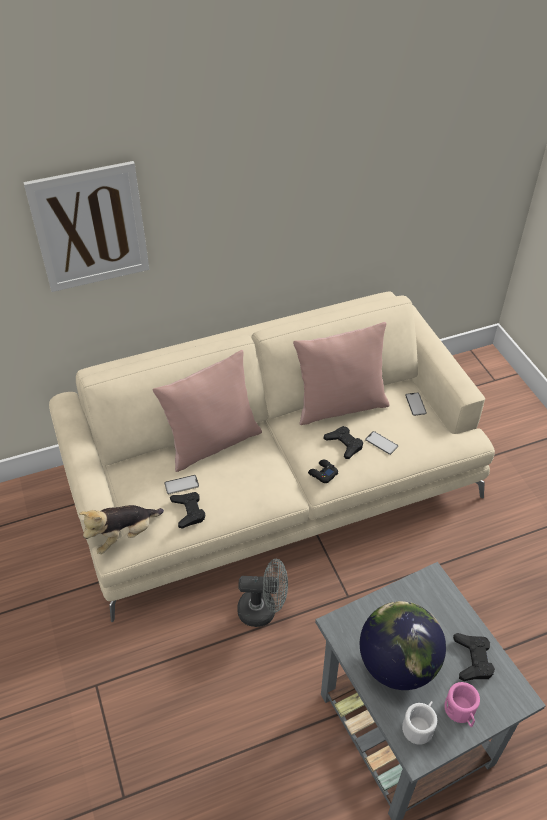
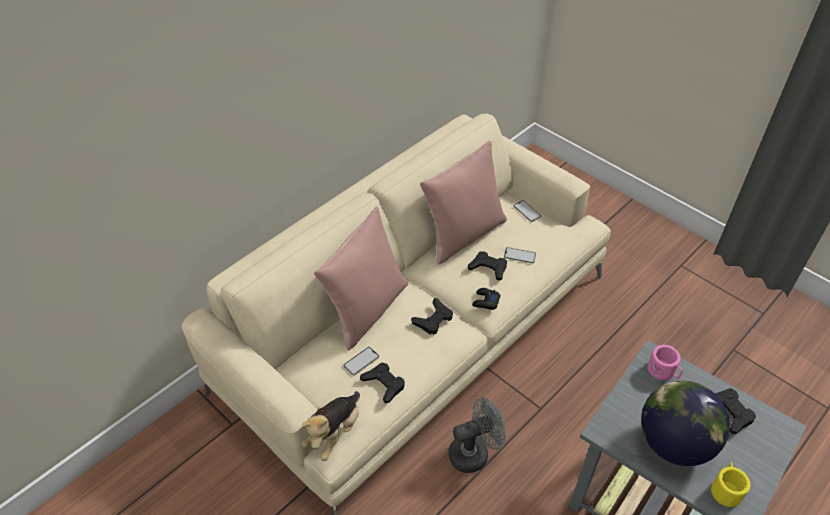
camera: 25 degrees left, 0 degrees up
(90, 227) = (199, 121): picture -> none
(265, 472) = (433, 319): none -> black game controller
(419, 726) = (725, 489): white mug -> yellow mug
(461, 712) = (749, 461): pink mug -> pink mug (663, 371)

